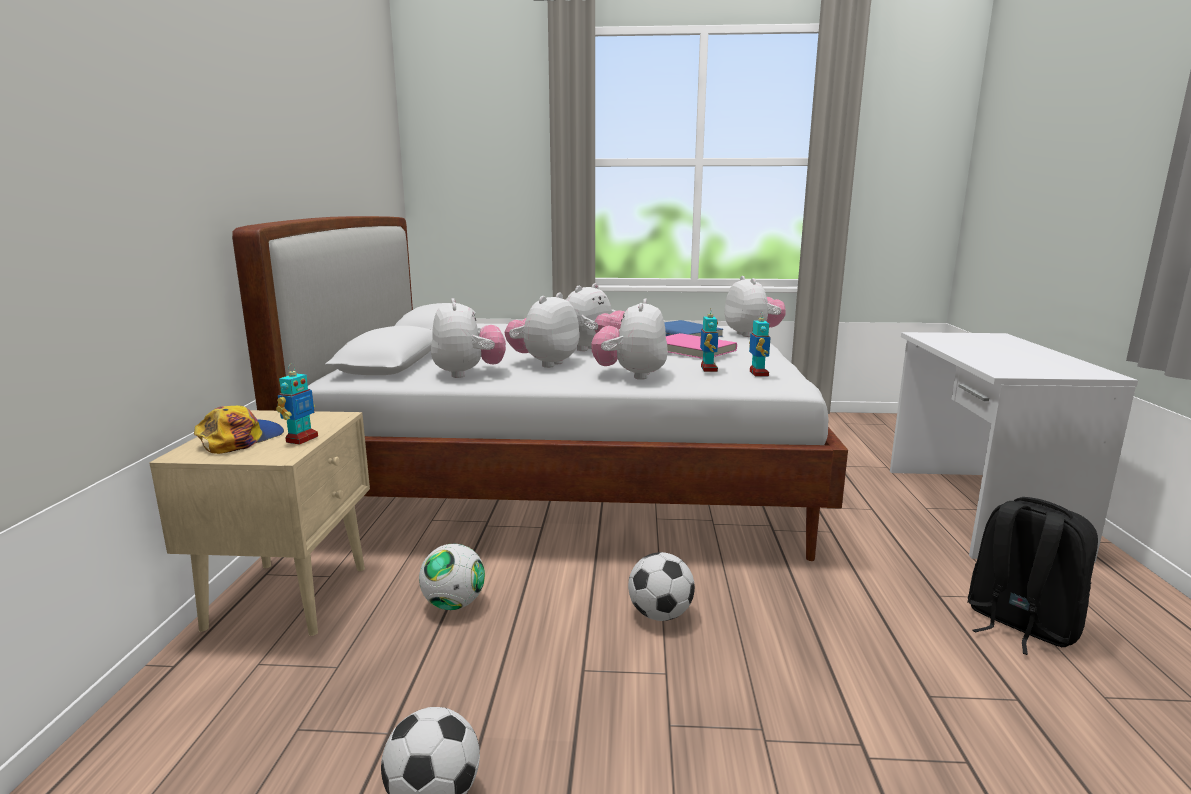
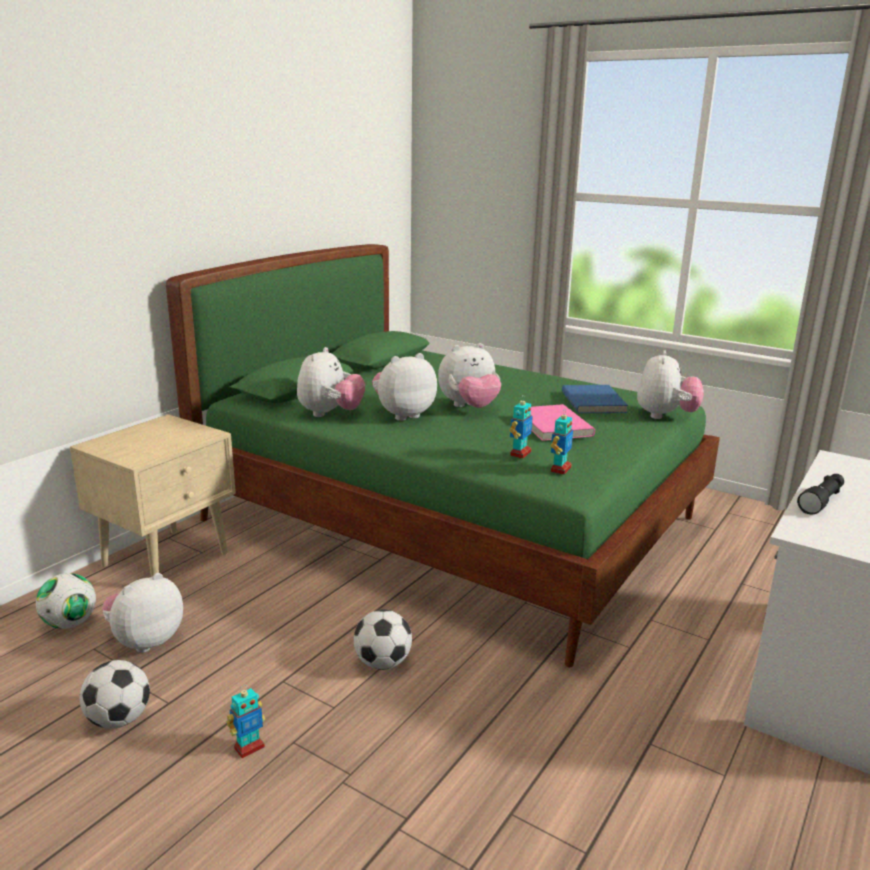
camera: 30 degrees right, 5 degrees up
(240, 439) = (133, 440): cap -> none
(301, 439) = (164, 449): toy robot -> toy robot (249, 747)
(454, 604) = (254, 601): football -> football (70, 623)
(568, 478) = (452, 520): white bed -> green bed
(631, 375) = (448, 444): plush toy -> plush toy (145, 641)
(971, 355) = (822, 501): none -> black flashlight
(1019, 624) = (692, 800): black backpack -> none

